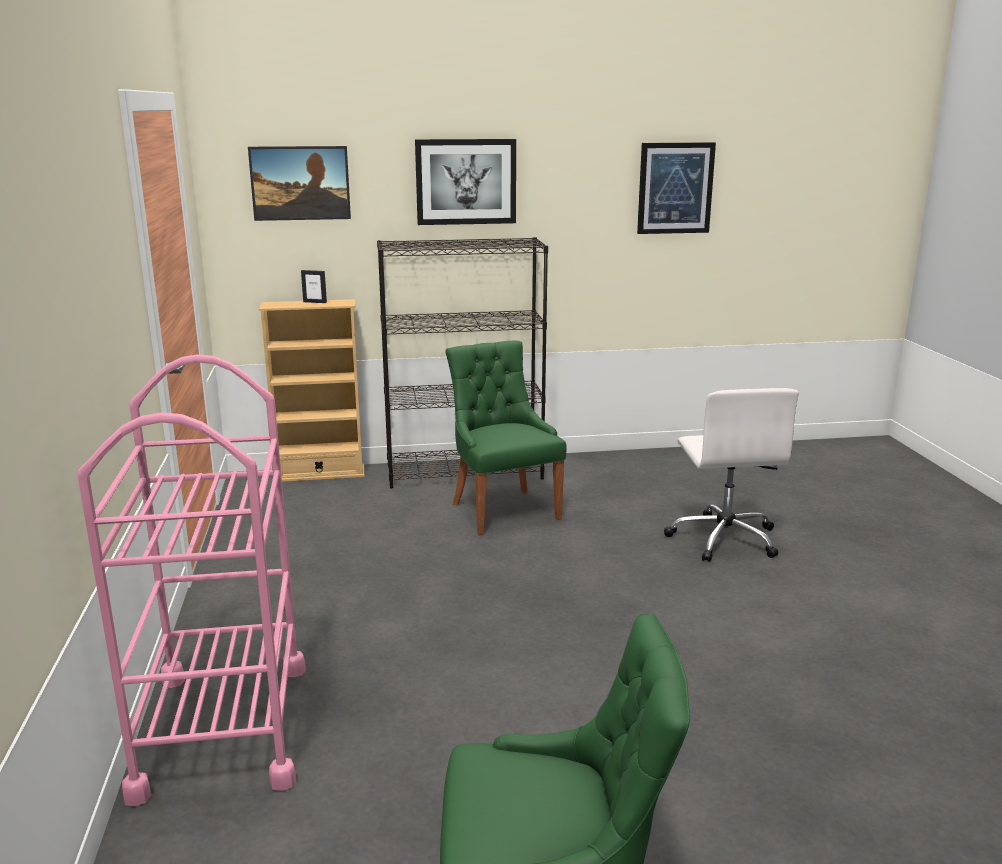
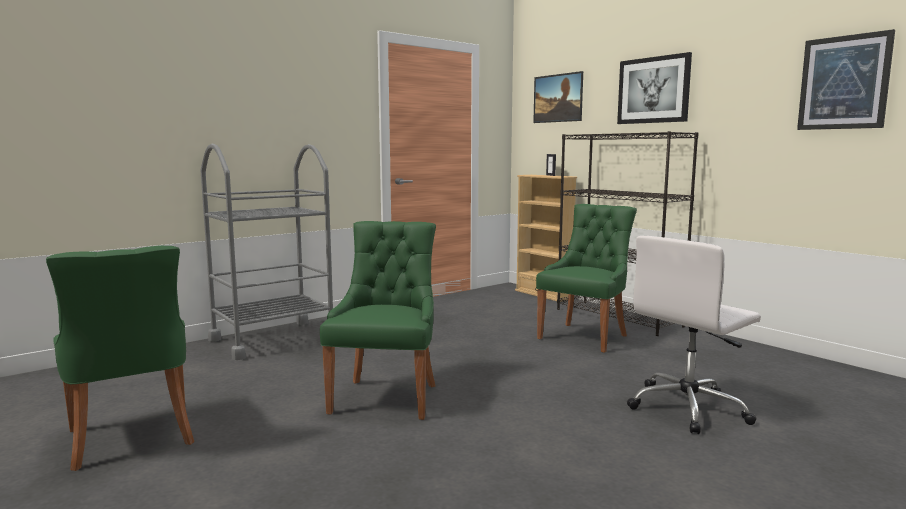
camera: 60 degrees right, 10 degrees down
(223, 728) = (273, 339): pink cart -> grey cart
(572, 683) = (386, 397): none -> green chair

